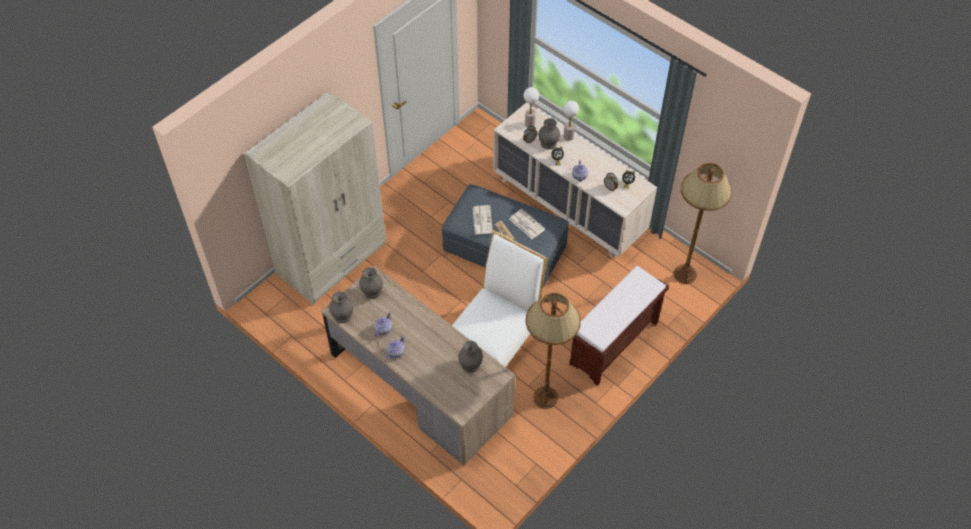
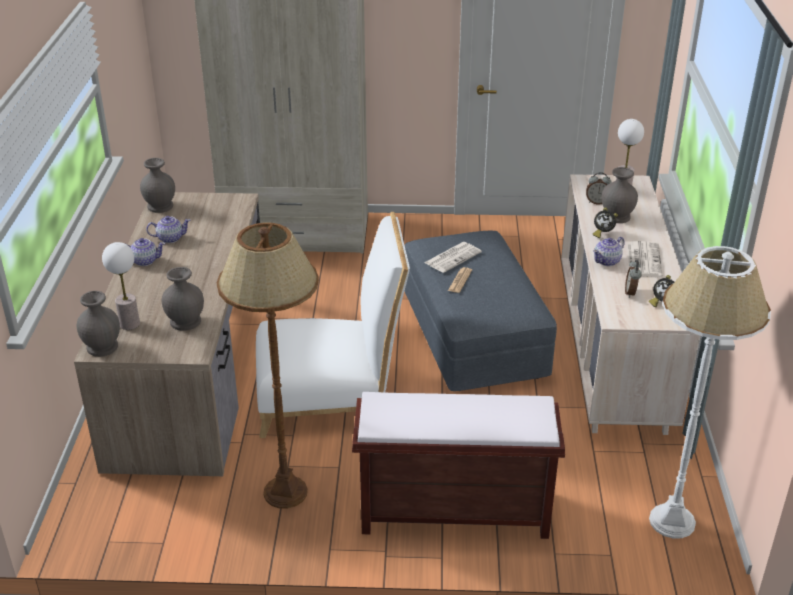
camera: 50 degrees right, 20 degrees down
(371, 291) = (218, 208): grey vase -> grey vase (102, 346)
(526, 224) = (495, 290): newspaper -> newspaper (643, 259)
(568, 136) = (652, 225): table lamp -> table lamp (129, 324)
(685, 274) = (671, 521): brown floor lamp -> white floor lamp

